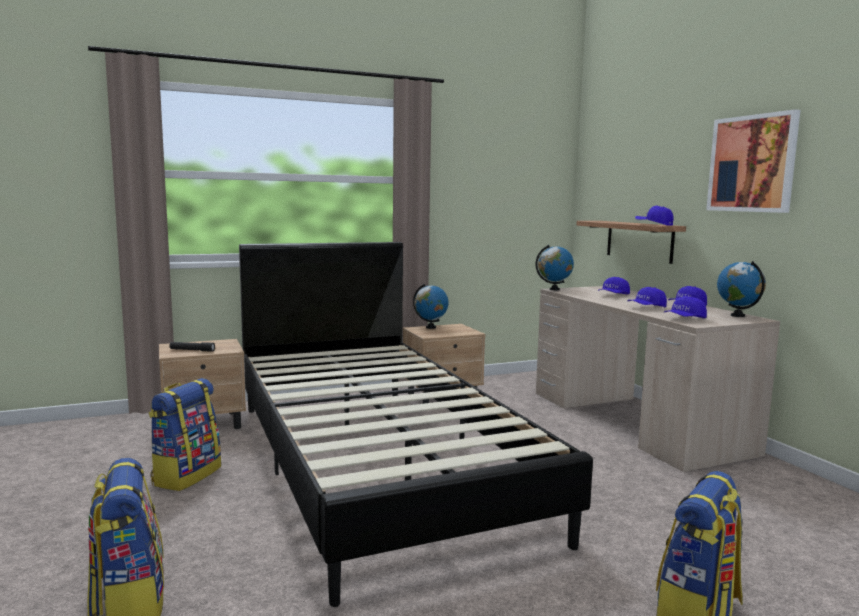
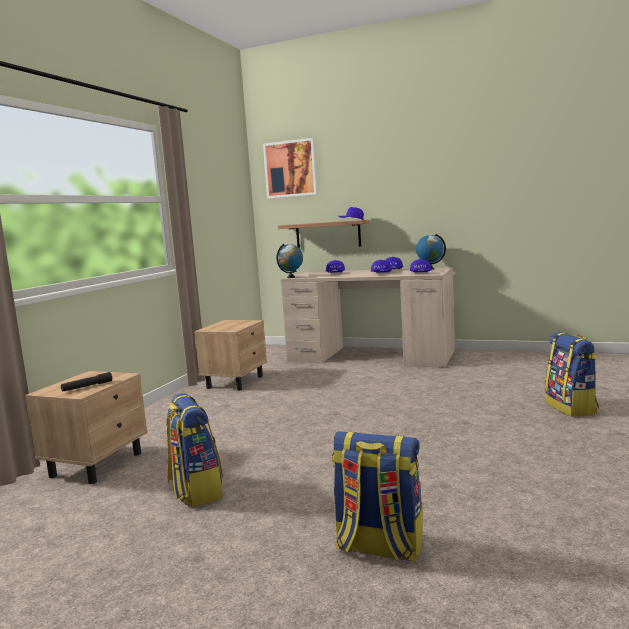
camera: 45 degrees left, 0 degrees up
(375, 462) = (301, 425): black bed -> none
(430, 327) = (214, 326): globe -> none
(752, 164) = (415, 175): picture -> picture (290, 169)

